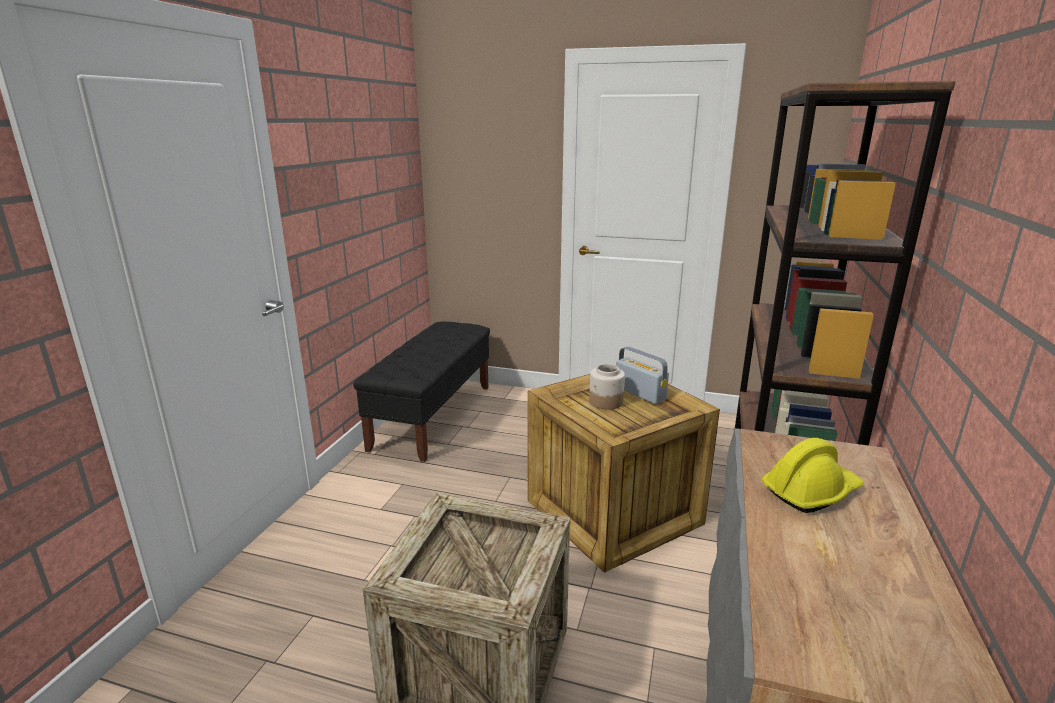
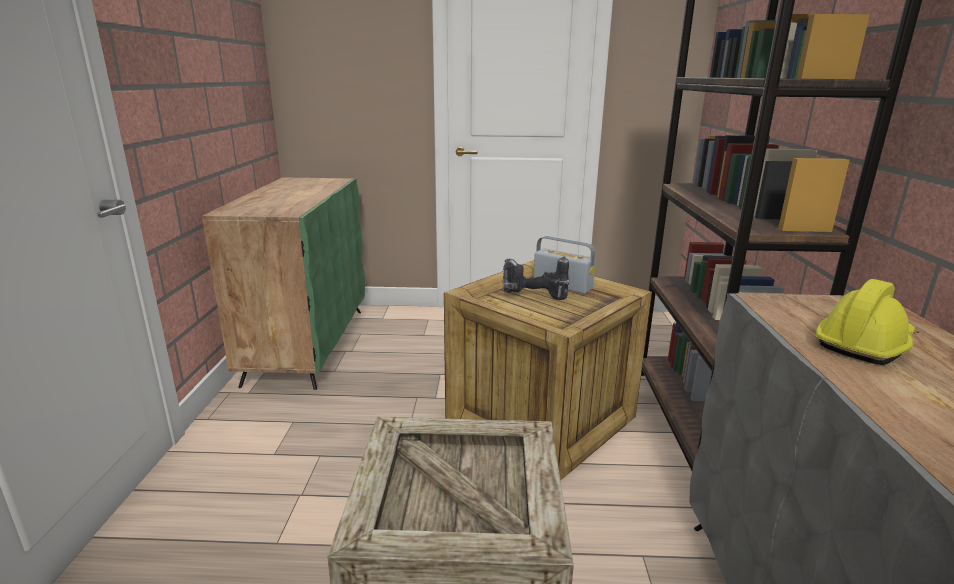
camera: 15 degrees left, 0 degrees up
(433, 416) = (307, 344): black bench -> green cabinet
(606, 402) = (532, 297): jar -> power drill

